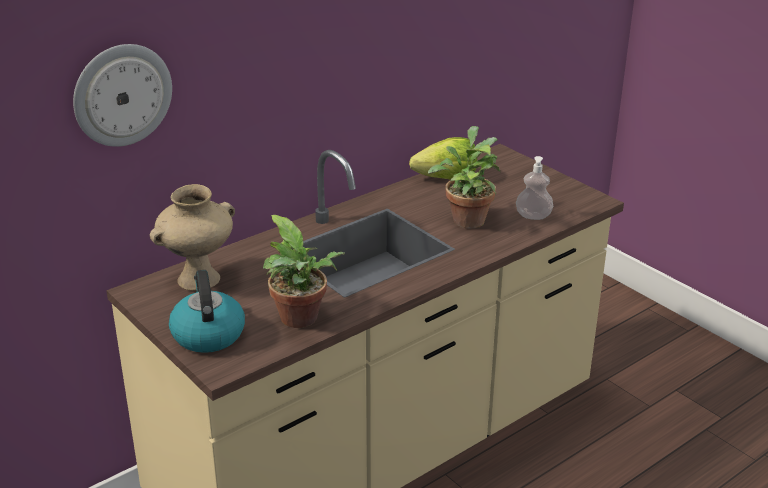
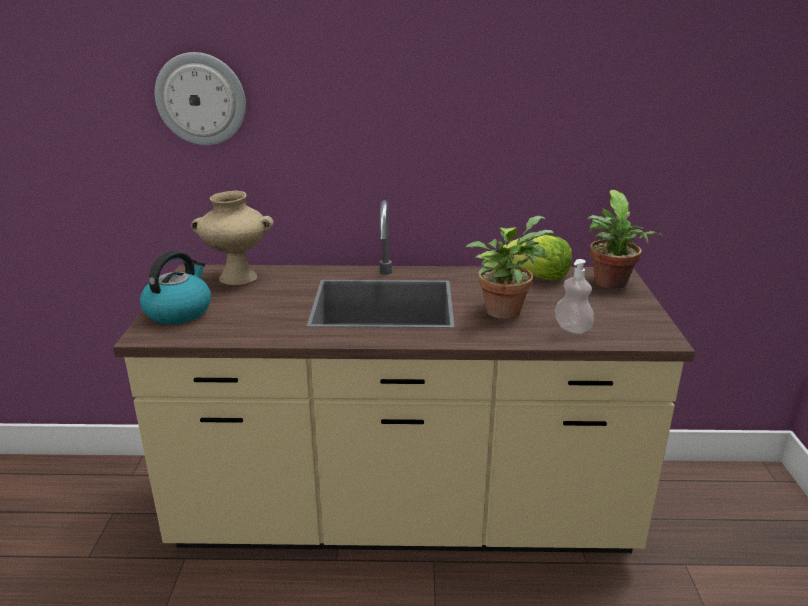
camera: 40 degrees right, 5 degrees down
(302, 320) = (249, 328): potted plant -> potted plant (611, 284)

